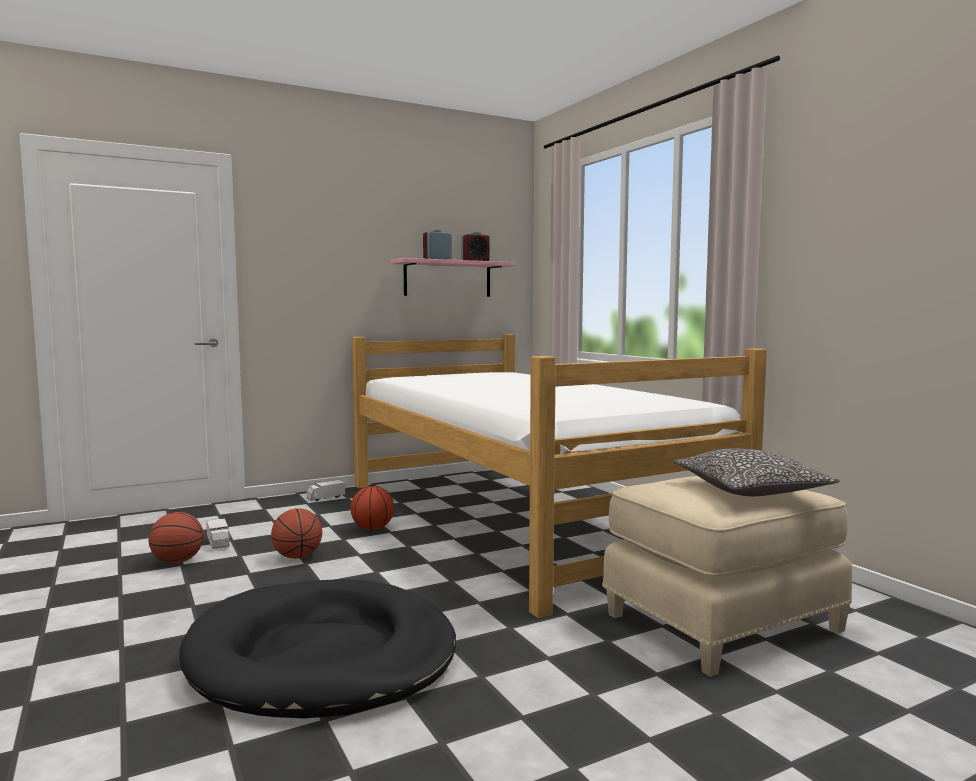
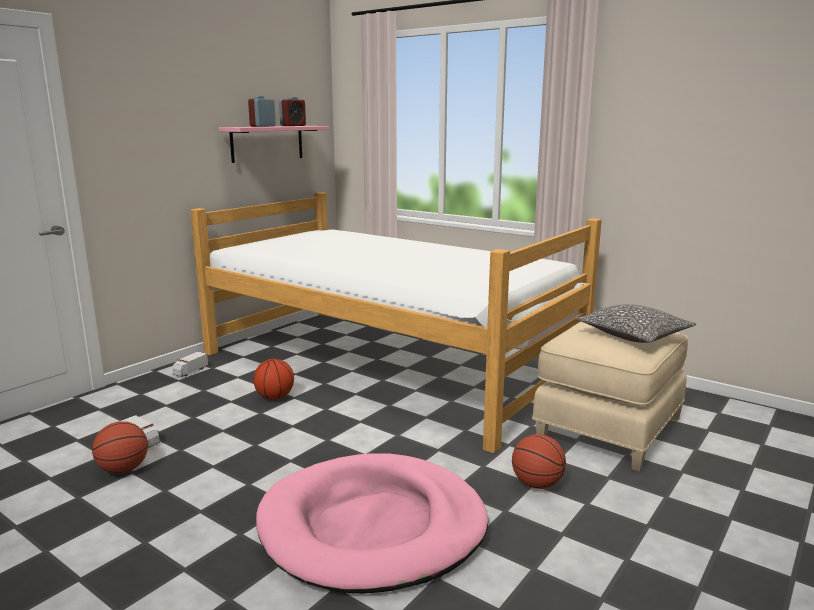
camera: 25 degrees left, 10 degrees up
(297, 557) = (239, 440): basketball -> basketball (536, 484)
(322, 656) = (373, 527): black dog bed -> pink dog bed

